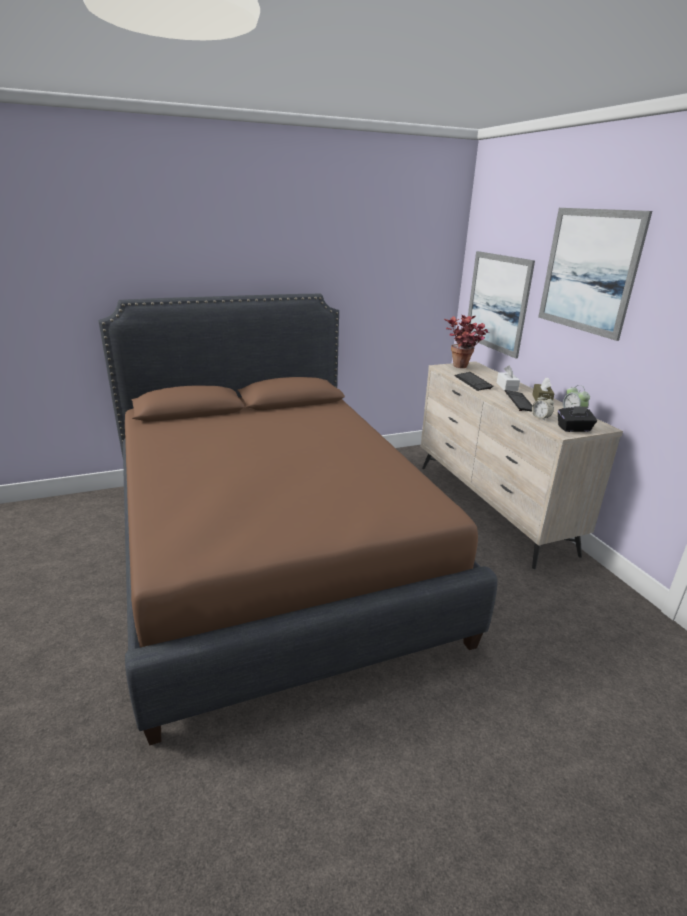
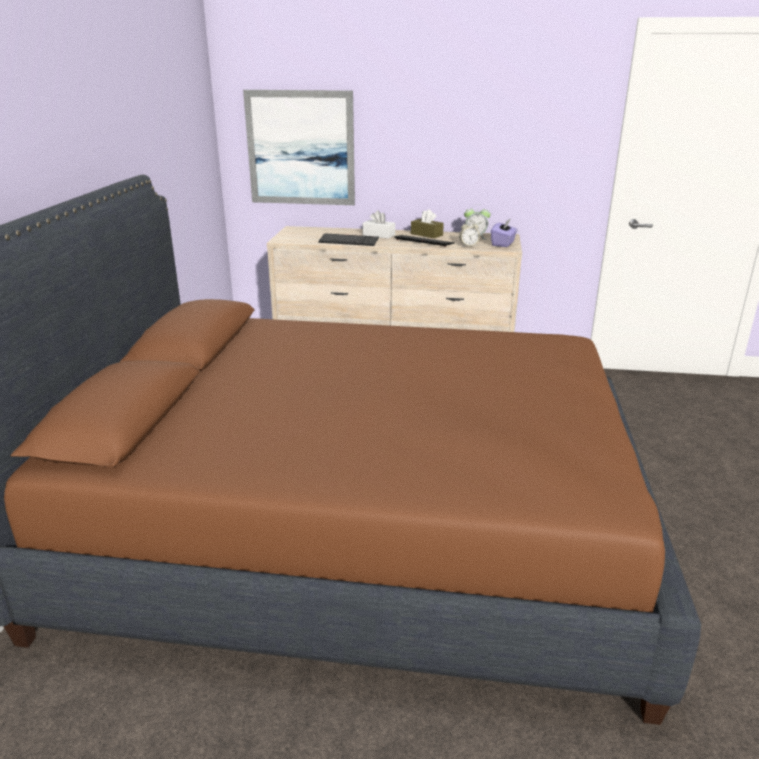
camera: 60 degrees left, 0 degrees up
(463, 368) = (300, 234): potted plant -> none
(574, 429) = (503, 244): black tissue box -> purple tissue box
(589, 271) = (435, 93): picture -> none

